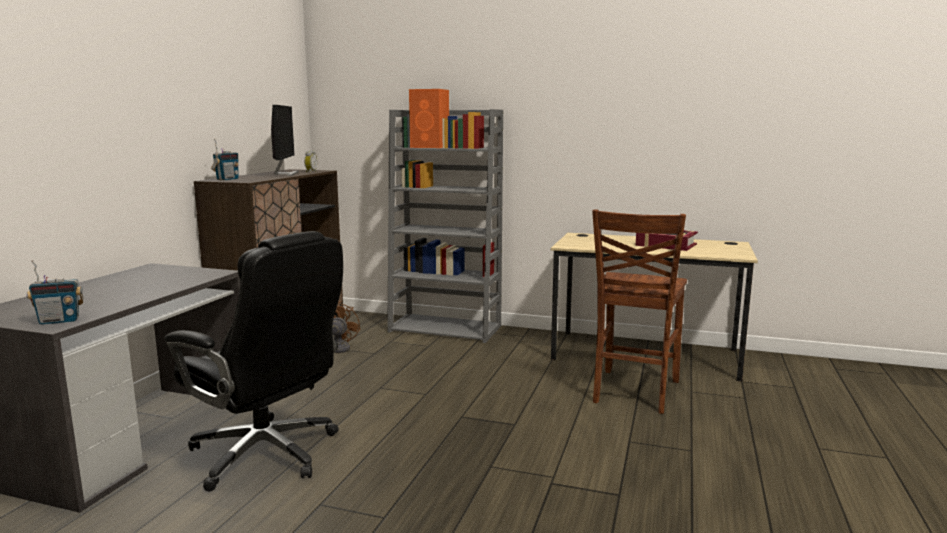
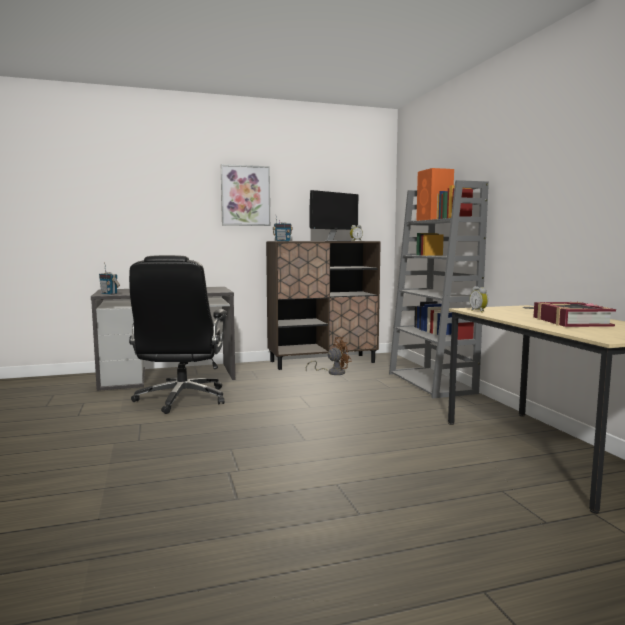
camera: 55 degrees right, 5 degrees down
(160, 109) = (245, 196): none -> picture
(584, 247) = (479, 311): none -> alarm clock
(633, 392) = (444, 466): brown chair -> none

